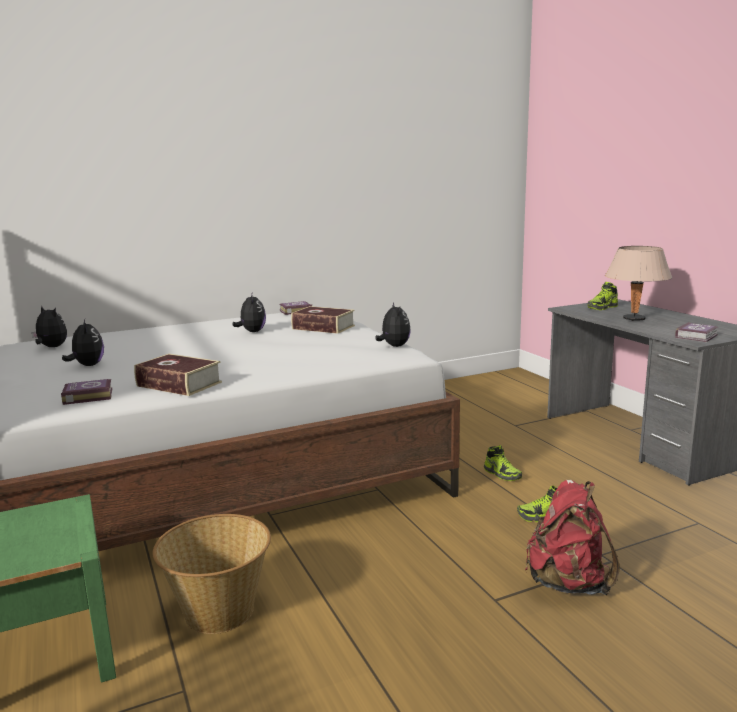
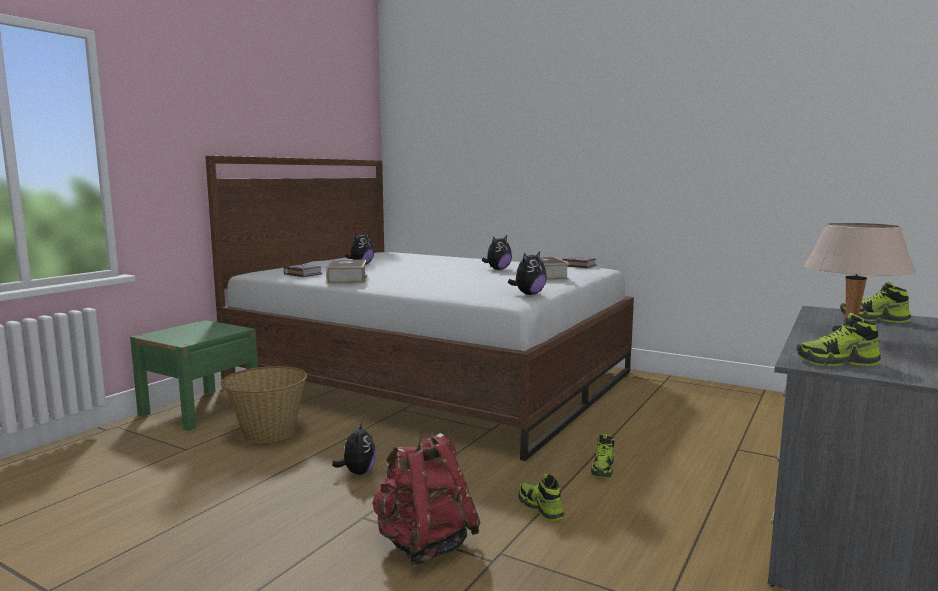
camera: 55 degrees right, 5 degrees down
(51, 347) = (387, 256): plush toy -> plush toy (357, 472)
(697, 336) = (837, 362): book -> shoe

